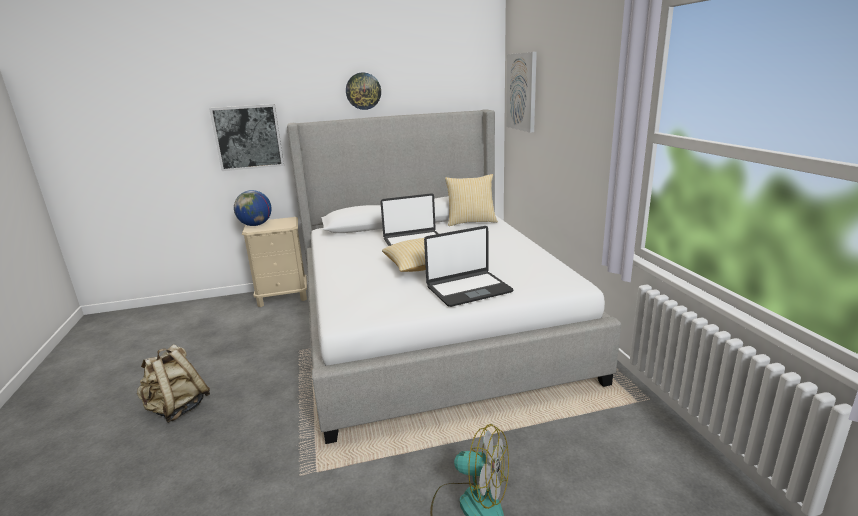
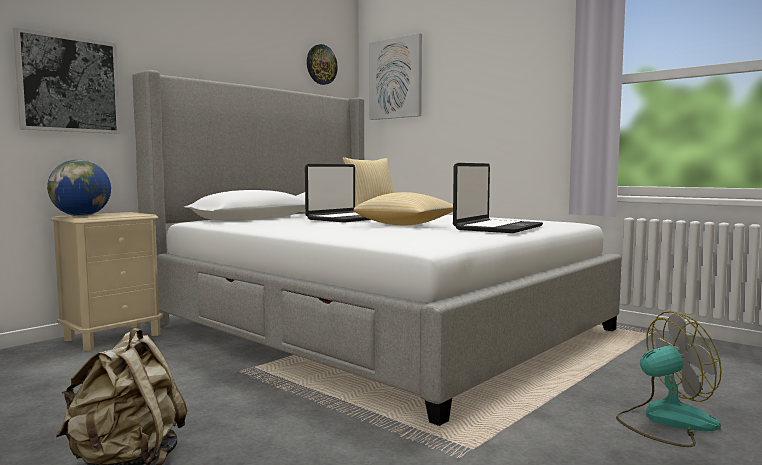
camera: 35 degrees left, 15 degrees down
(363, 91) = (224, 53): wall clock -> wall clock (321, 64)

